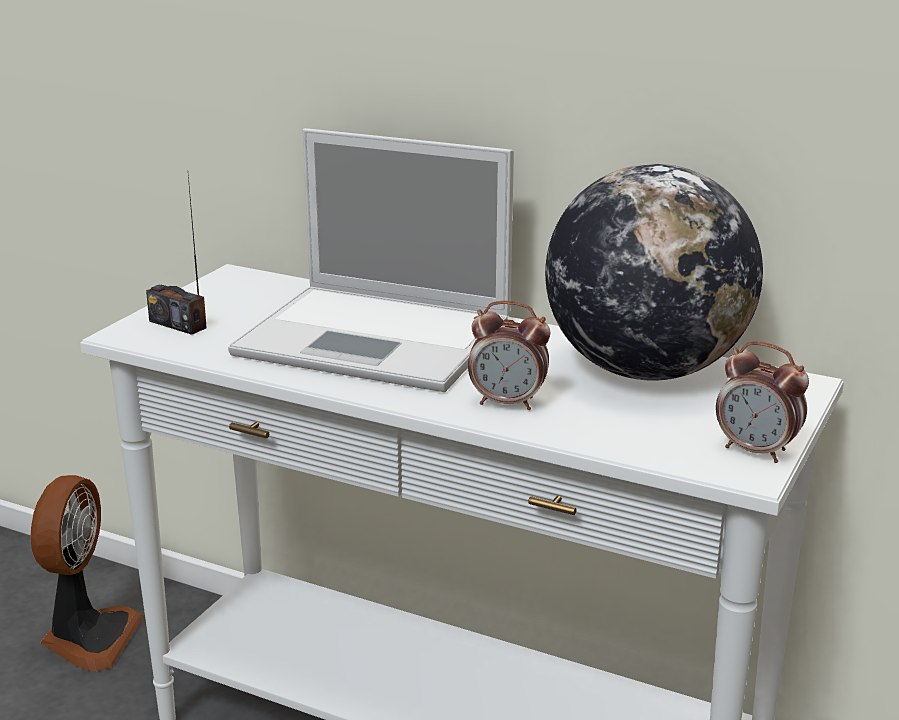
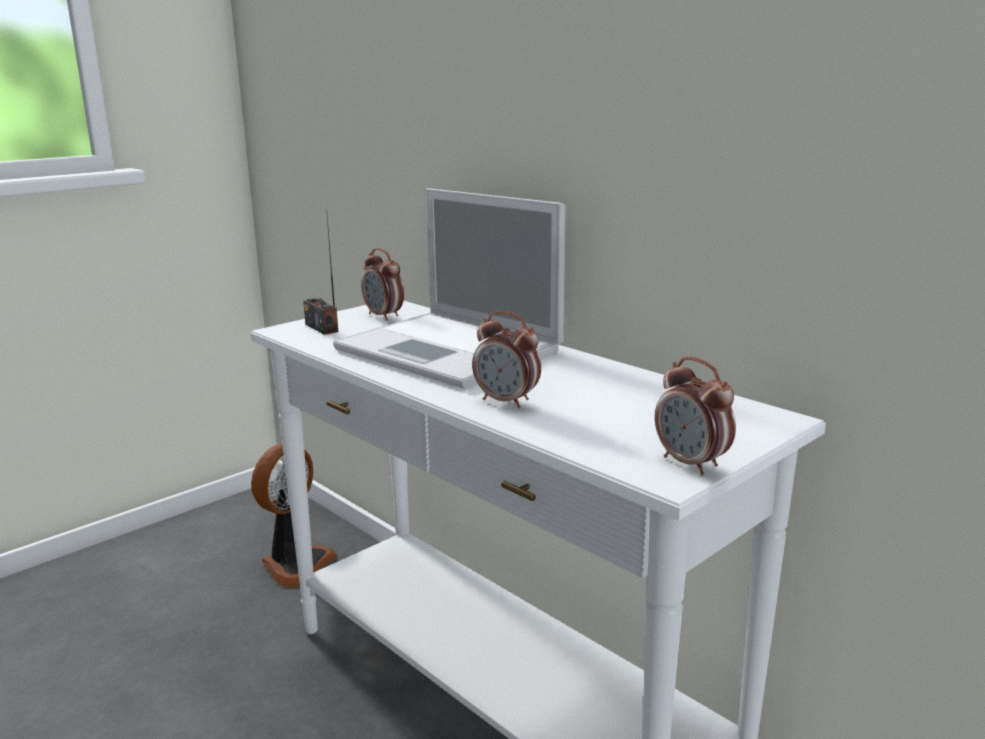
camera: 20 degrees right, 5 degrees down
(243, 296) = (384, 316): none -> alarm clock
(645, 370) = (644, 393): globe -> none

